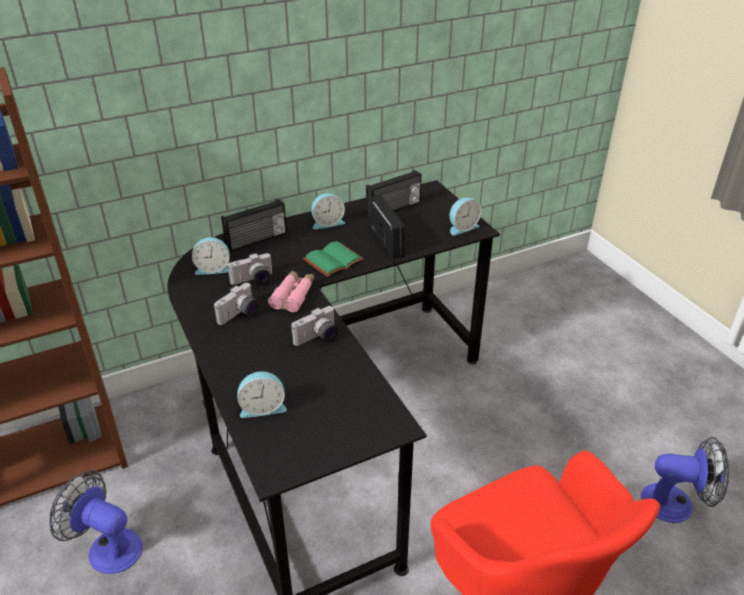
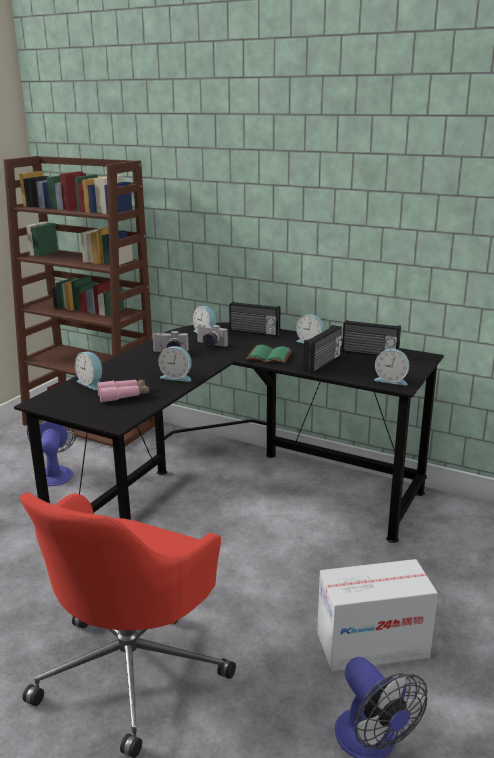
camera: 55 degrees right, 15 degrees down
(293, 295) = (211, 358): pink binoculars -> pink binoculars (123, 395)
(318, 338) = (177, 377): camera -> alarm clock
(583, 446) = (372, 645): none -> cardboard box

